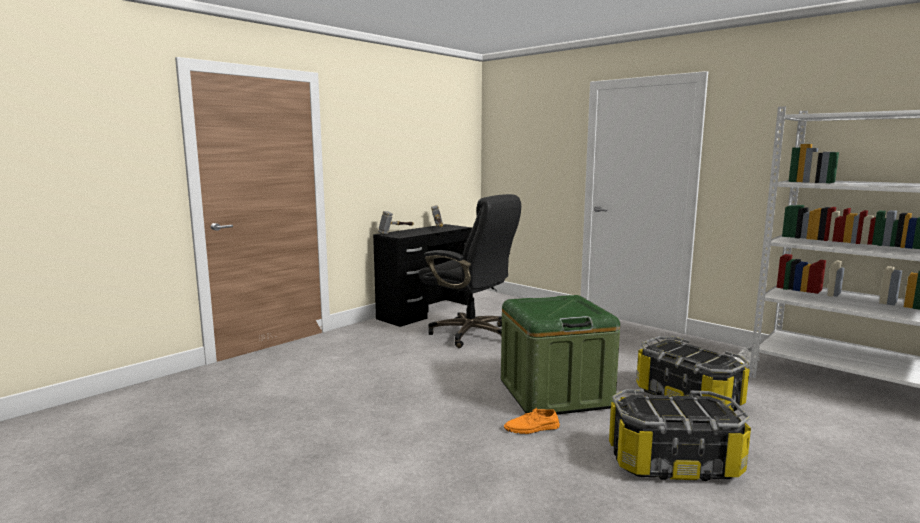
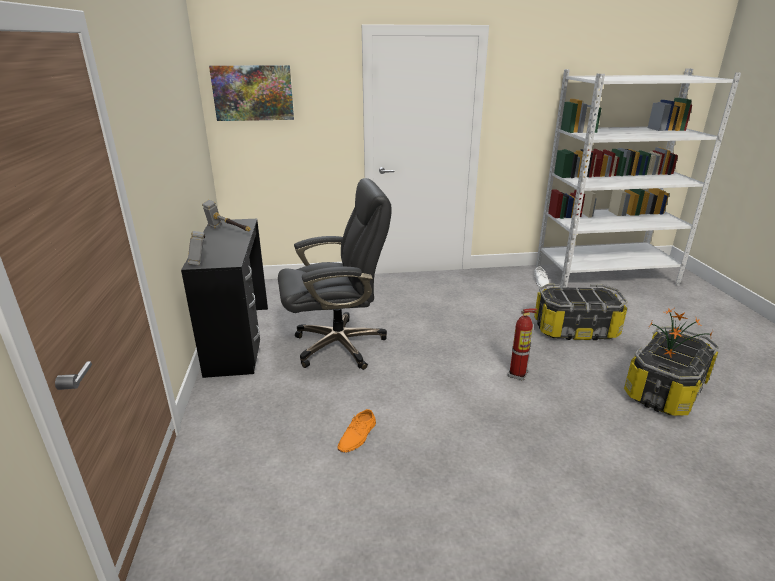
camera: 50 degrees left, 15 degrees up
(511, 138) = (253, 93): none -> picture
(532, 428) = (571, 419): orange shoe -> orange shoe (358, 436)
(555, 393) = (517, 374): green storage box -> fire extinguisher
(667, 405) = (669, 352): none -> potted plant

